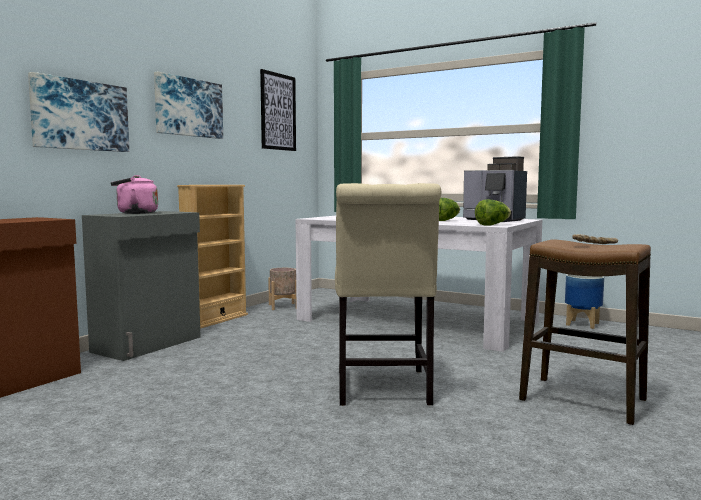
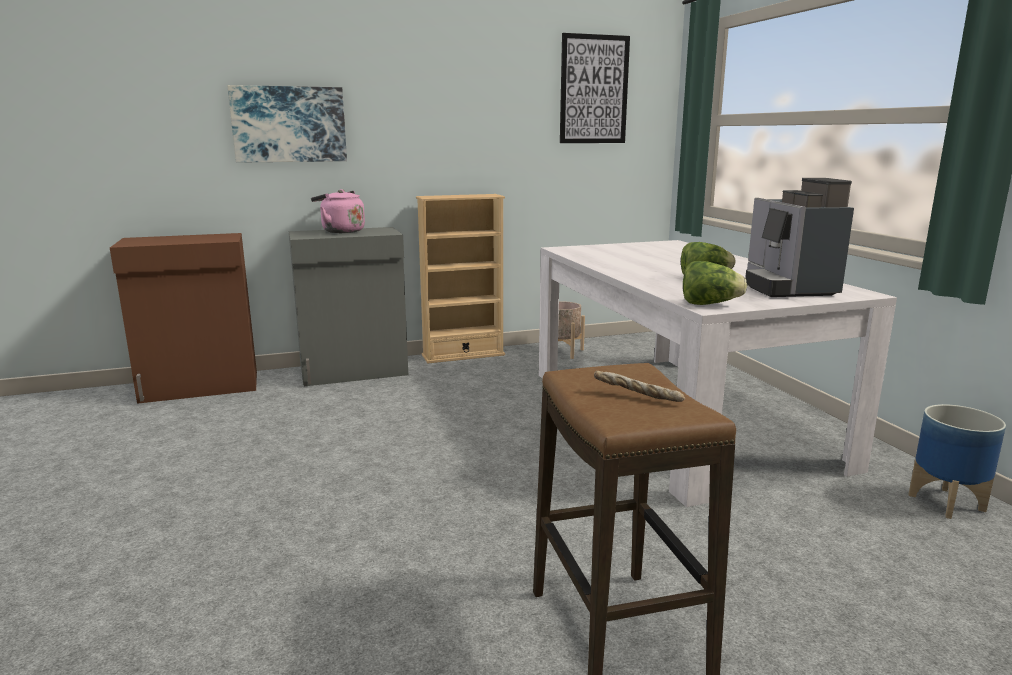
camera: 40 degrees right, 10 degrees up
(188, 107) = (436, 100): picture -> none
(382, 390) = (424, 507): beige chair -> none

